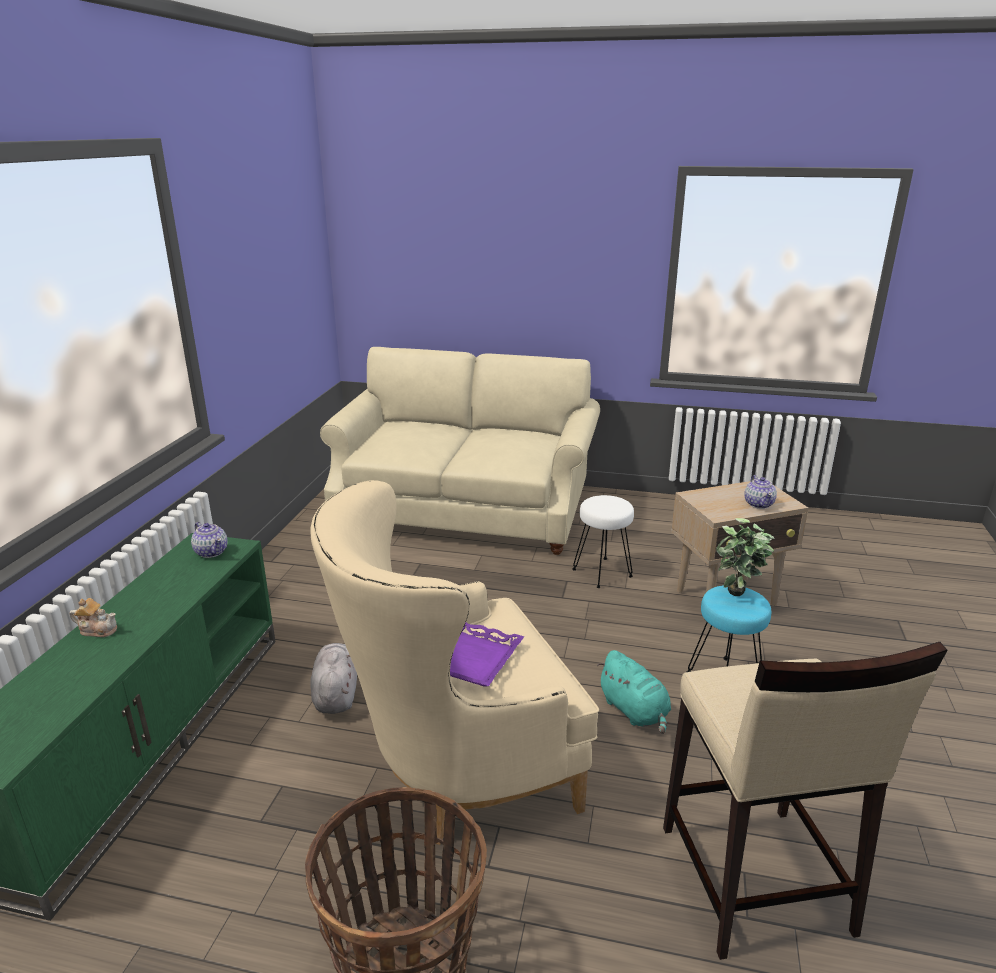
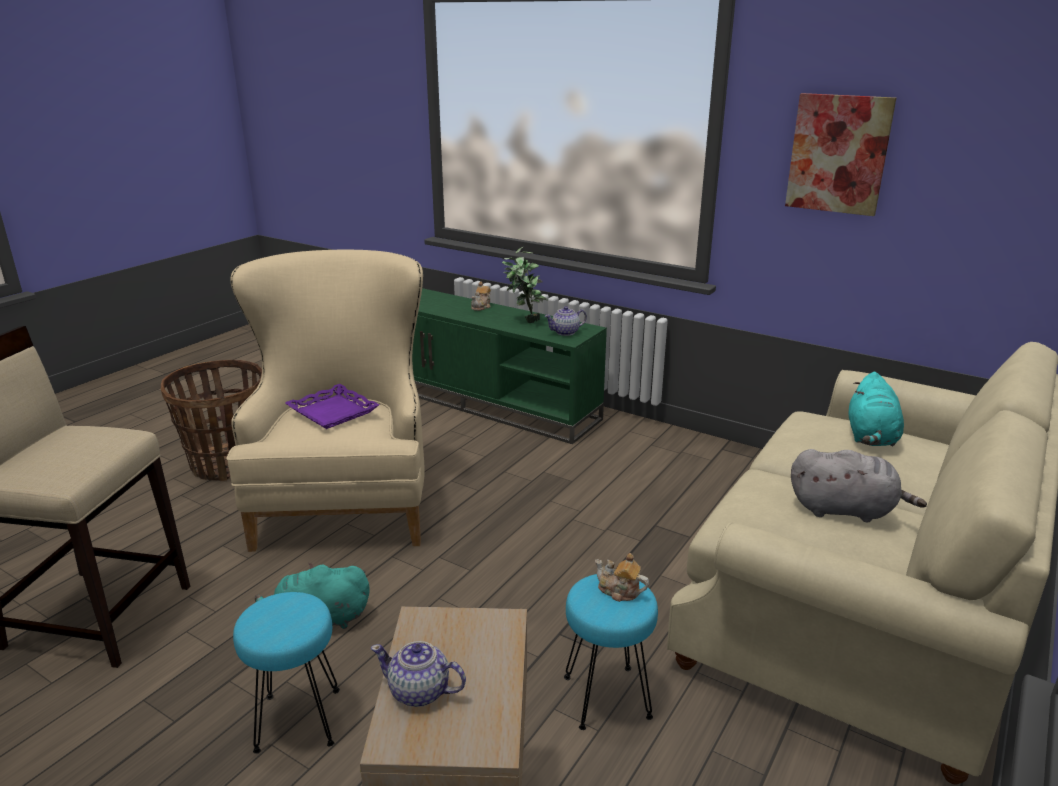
camera: 110 degrees right, 0 degrees up
(245, 278) = (838, 154): none -> picture
(336, 694) = (480, 464): grey plush toy -> grey plush toy (845, 510)
(401, 432) = (871, 437): none -> turquoise plush toy
(600, 503) = (619, 591): none -> teapot
(603, 573) = (606, 698): white stool -> turquoise stool
(737, 599) = (282, 619): potted plant -> potted plant (524, 321)

